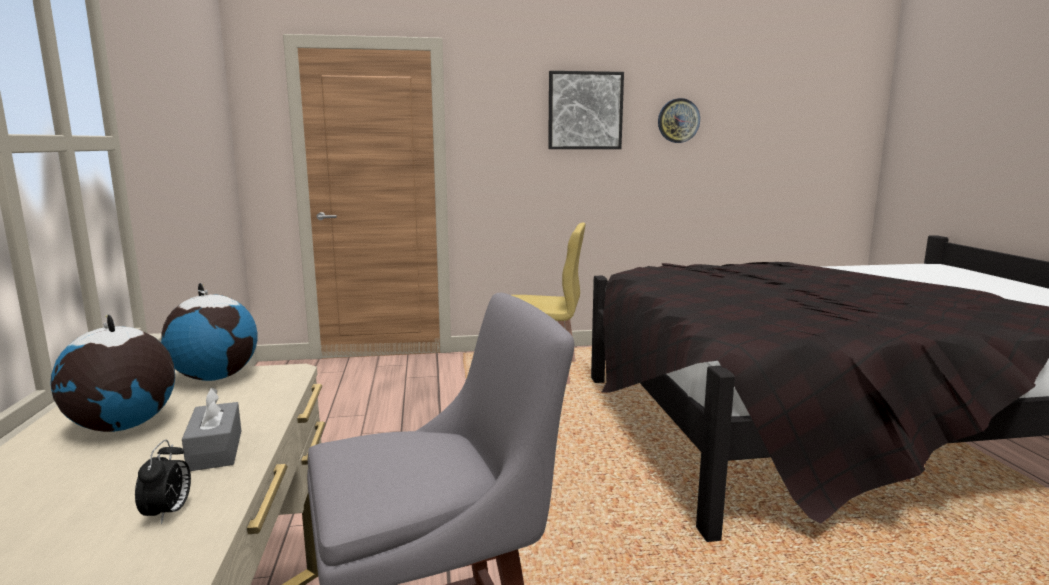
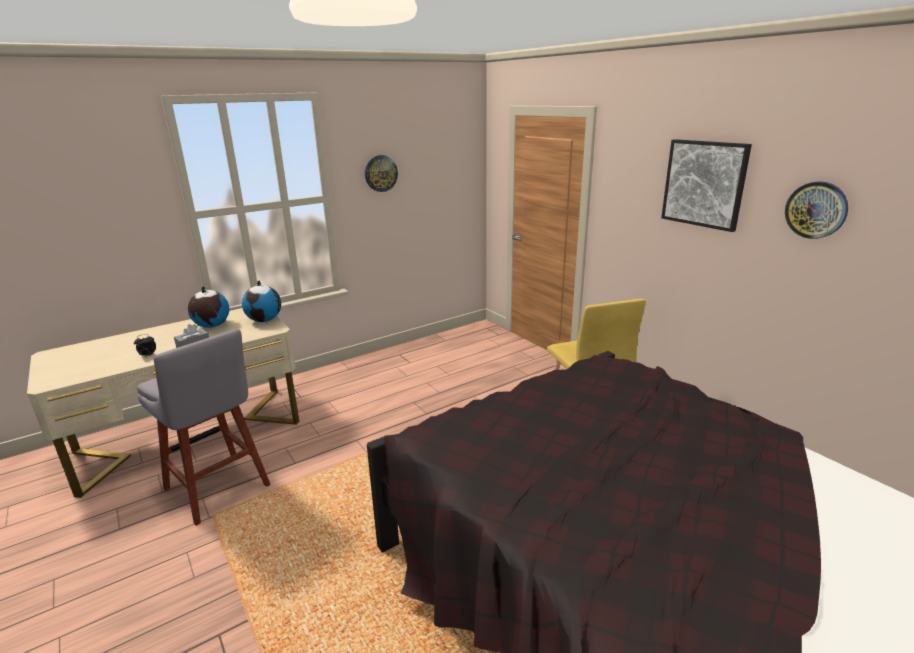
camera: 65 degrees right, 10 degrees up
(161, 109) = (380, 173): none -> wall clock

